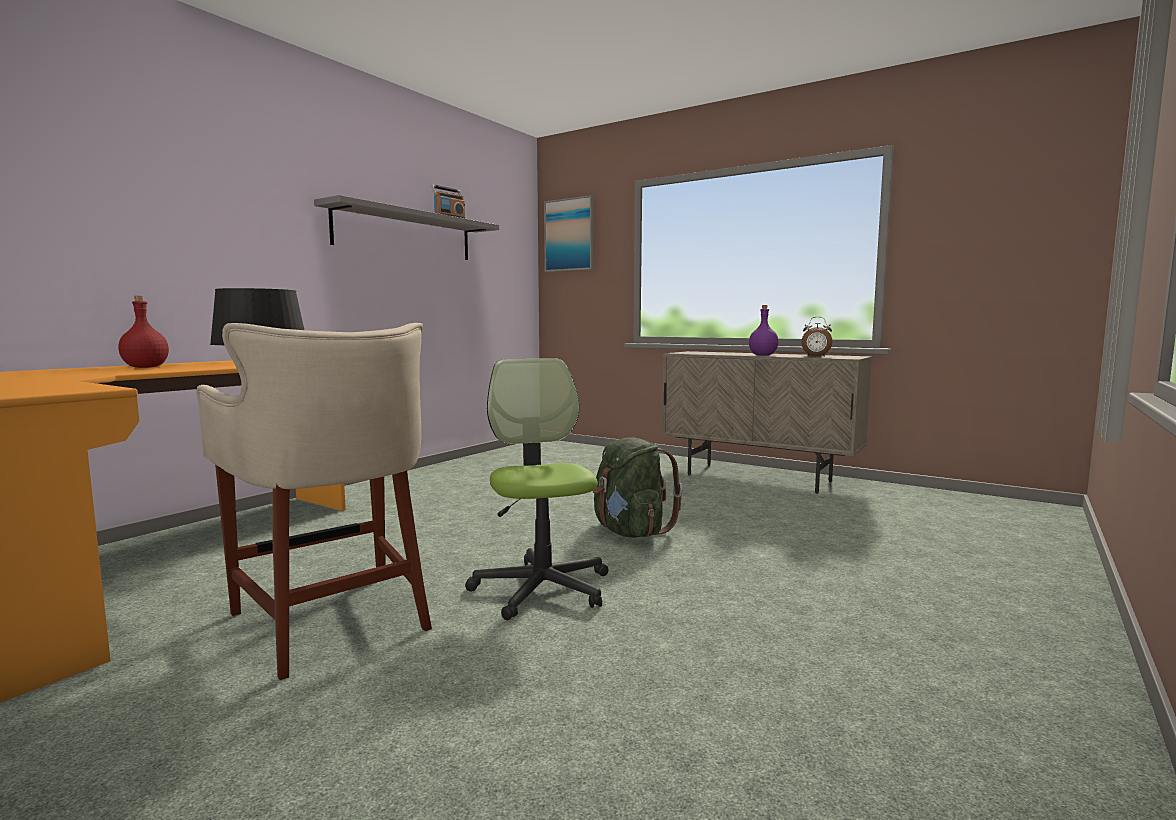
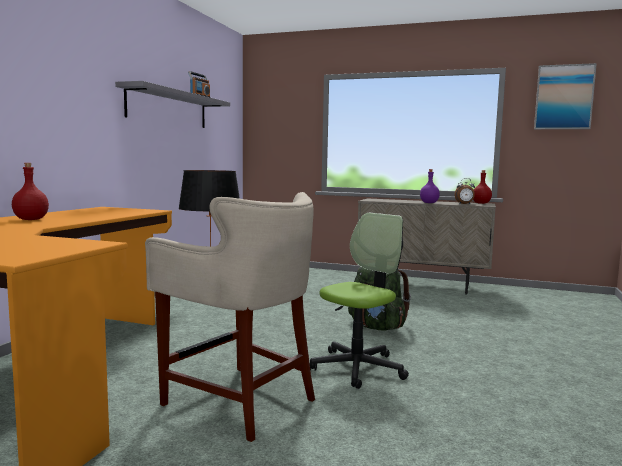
camera: 15 degrees left, 0 degrees up
(542, 589) = (358, 368): office chair -> office chair turned 75 degrees clockwise
(569, 235) = (270, 110): picture -> picture (564, 97)
(847, 356) = (481, 203): none -> red bottle

